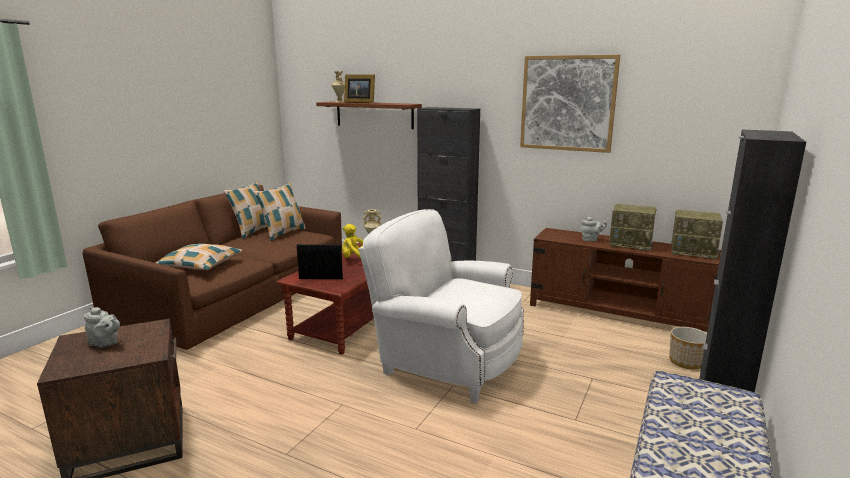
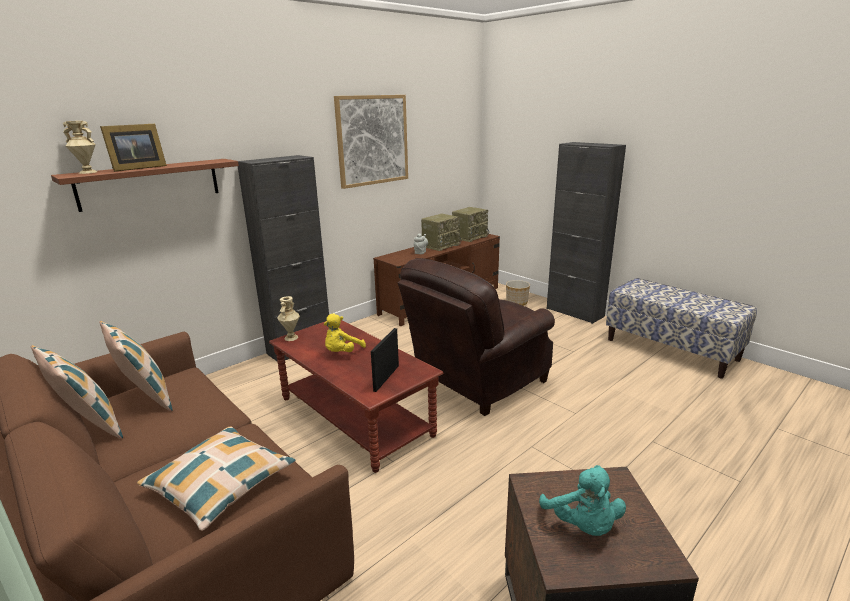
camera: 70 degrees left, 5 degrees up
(105, 343) = (582, 525): grey teapot -> turquoise plush toy
(446, 361) = (476, 381): white armchair -> brown armchair

